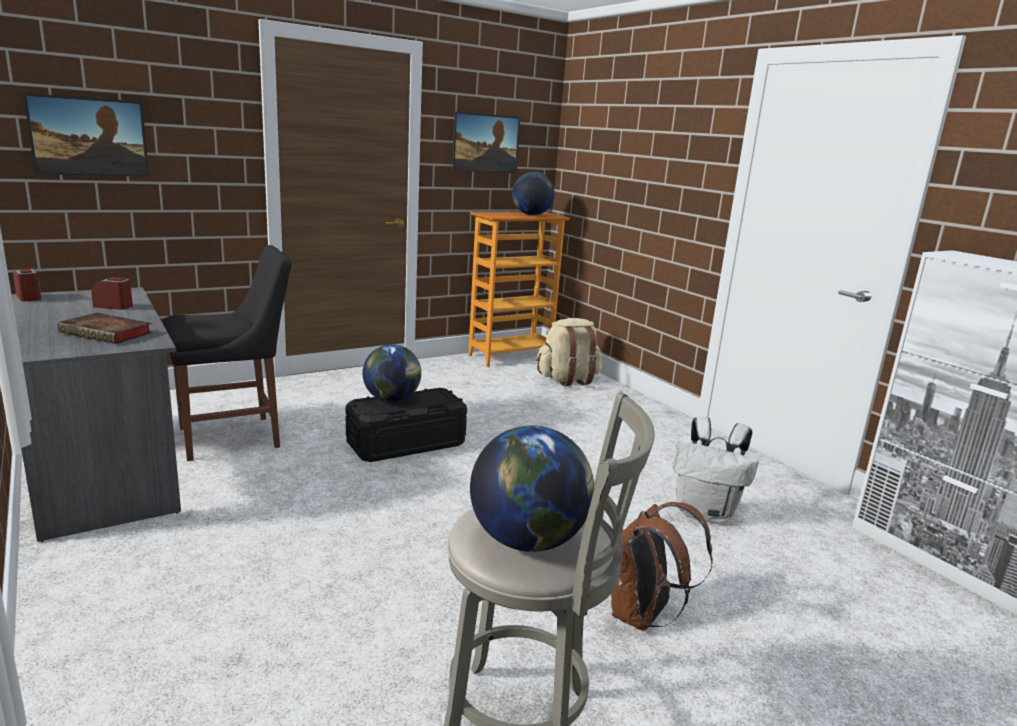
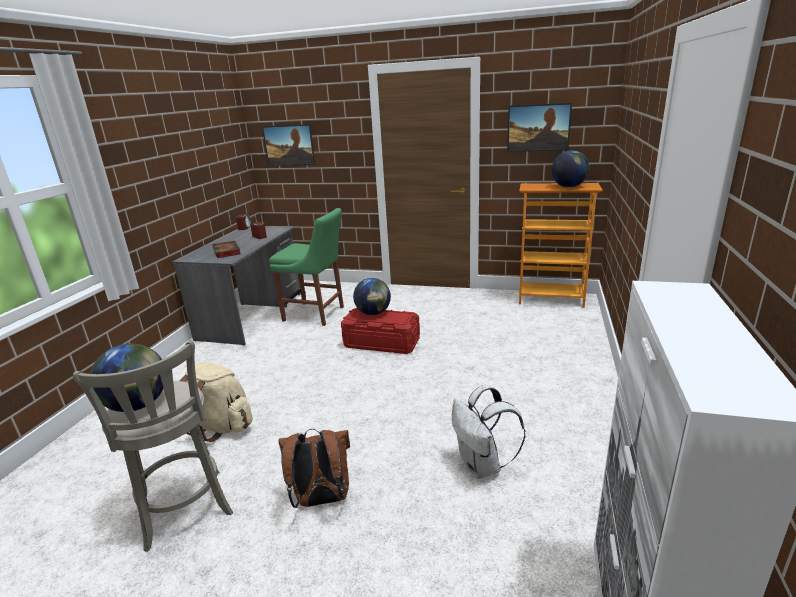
camera: 50 degrees right, 5 degrees up
(235, 437) = (316, 314): black chair -> green chair
(406, 444) = (381, 343): black storage box -> red storage box
(568, 380) = (564, 329): beige backpack -> beige backpack (221, 426)

